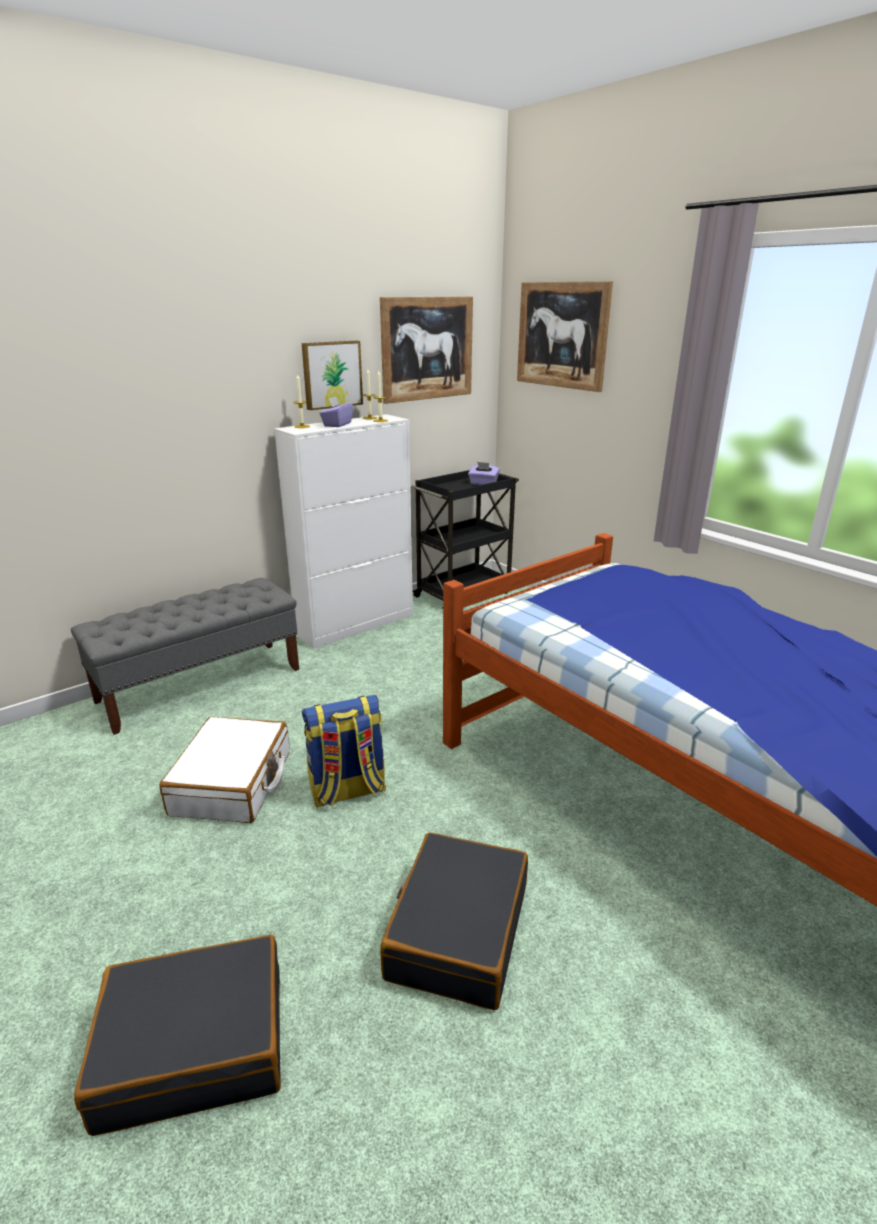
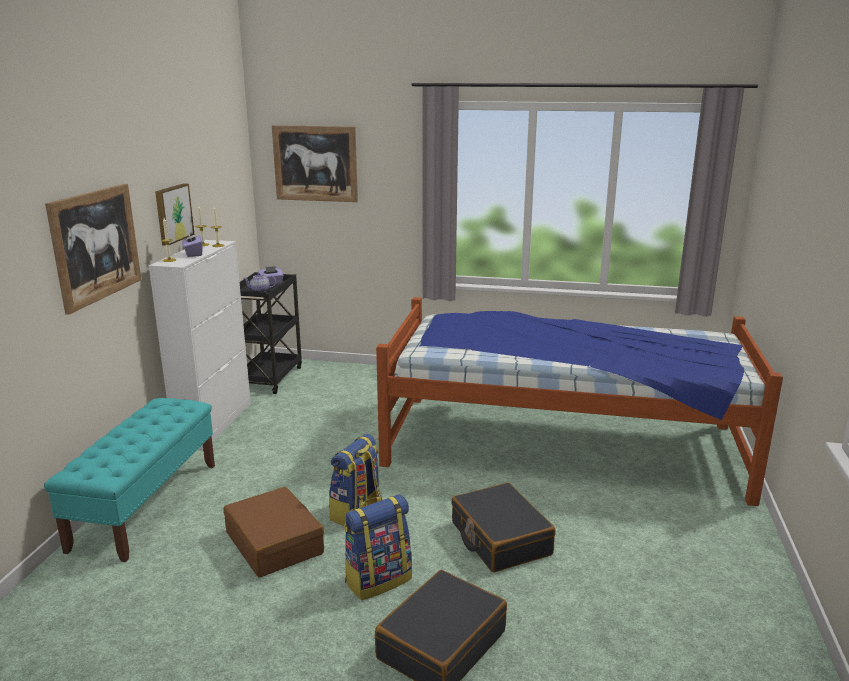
camera: 40 degrees left, 5 degrees down
(201, 684) = (146, 505): grey bench -> turquoise bench
(233, 783) = (275, 543): white suitcase -> brown suitcase
(256, 894) = (378, 579): none -> backpack
(427, 349) = (218, 182): picture -> picture (96, 245)
(457, 489) = (260, 291): none -> teapot

